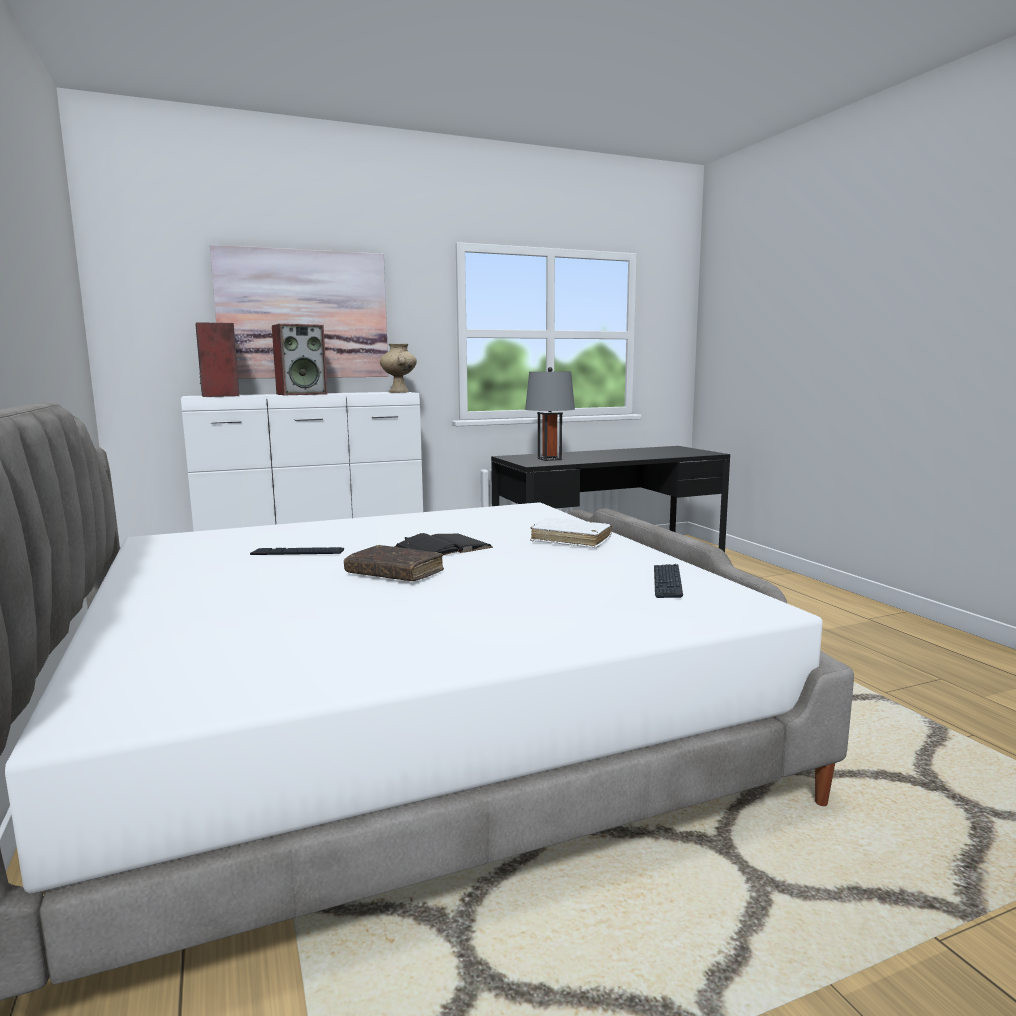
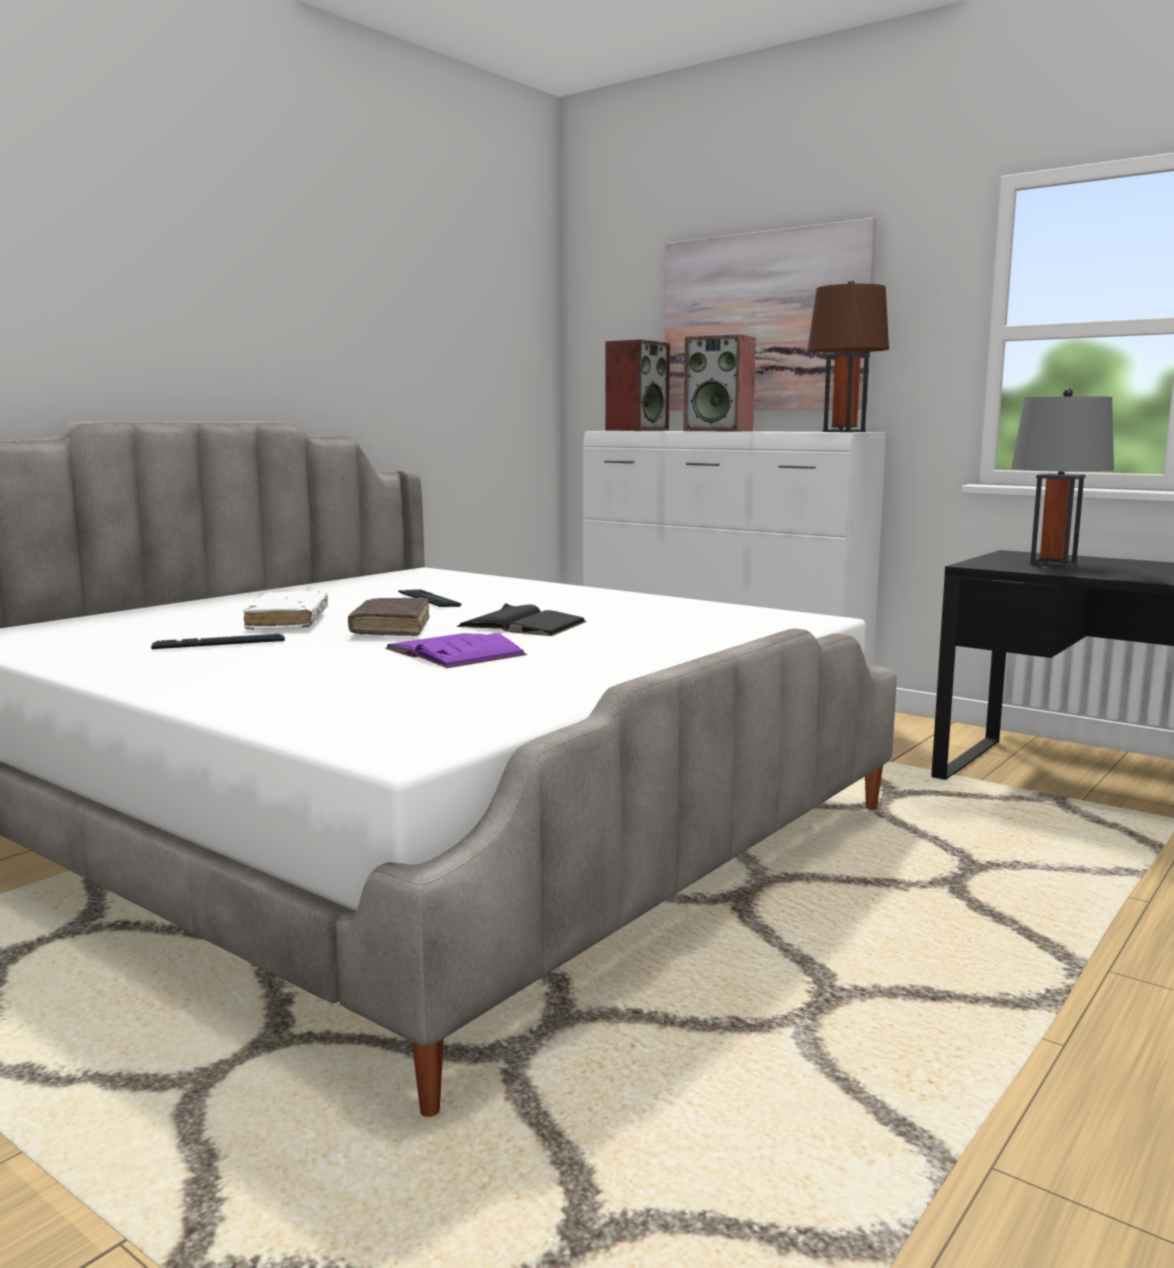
camera: 60 degrees right, 0 degrees up
(399, 392) = (844, 431): beige vase -> brown table lamp
(508, 570) = (454, 652): none -> purple book
(571, 540) = (643, 653): white book -> white book (288, 622)
(667, 582) = (484, 704): keyboard -> keyboard (219, 644)

